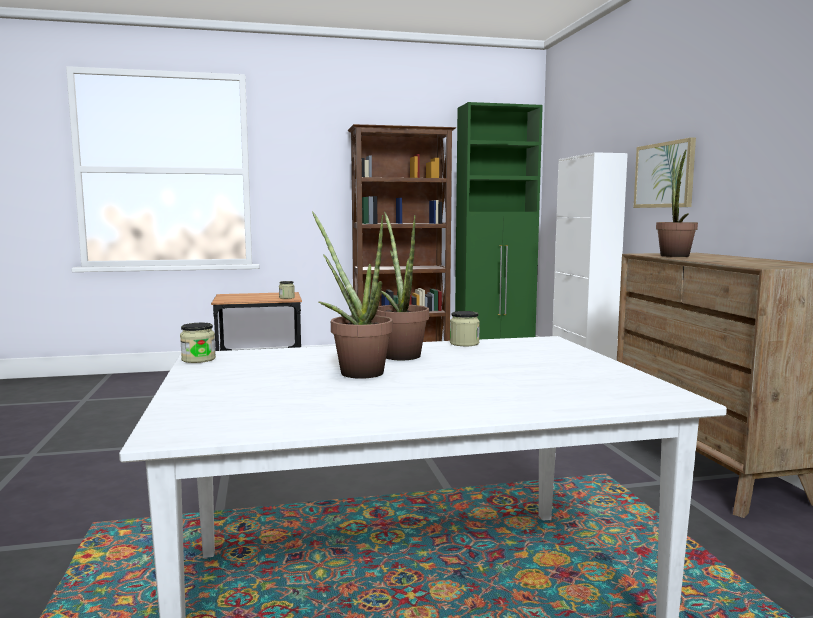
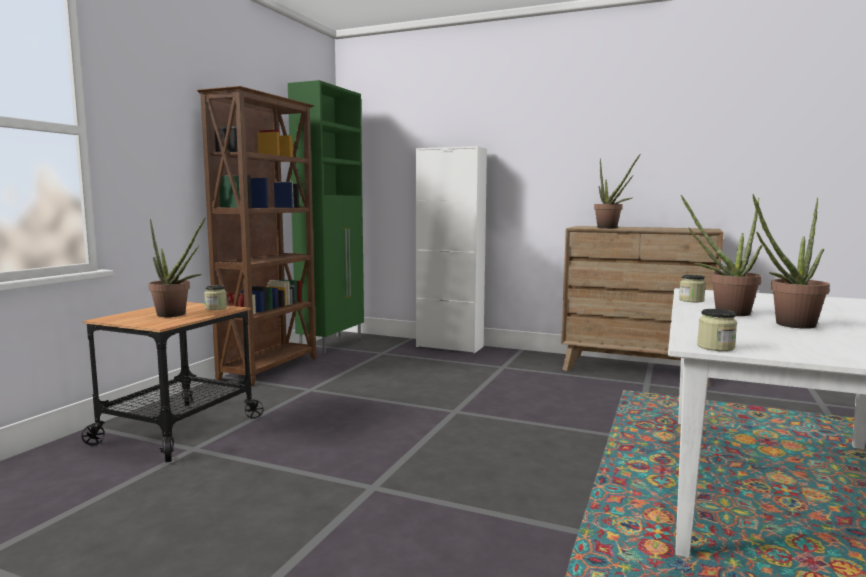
camera: 55 degrees left, 0 degrees up
(254, 298) = (176, 315): none -> potted plant
(664, 175) = (531, 168): picture -> none

